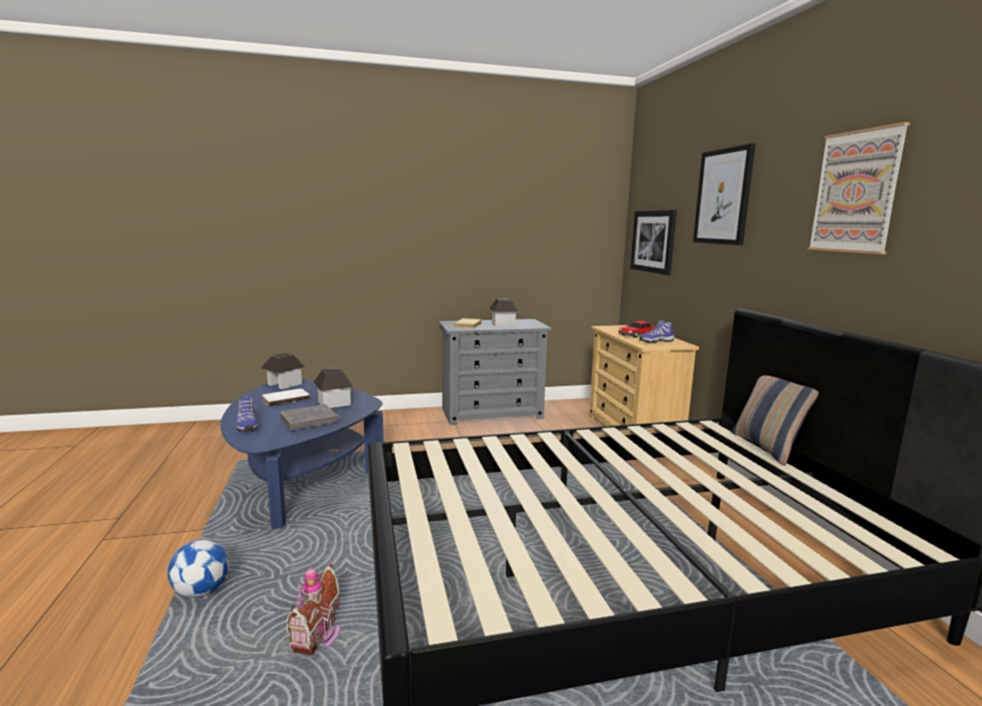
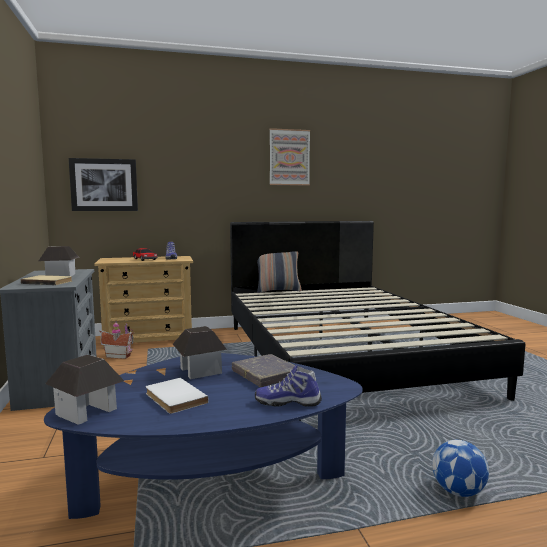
camera: 90 degrees left, 5 degrees down
(246, 426) = (287, 402): shoe -> shoe turned 150 degrees counterclockwise
(320, 637) = (461, 428): toy house -> toy house (119, 356)
(723, 197) = (191, 153): picture -> none

